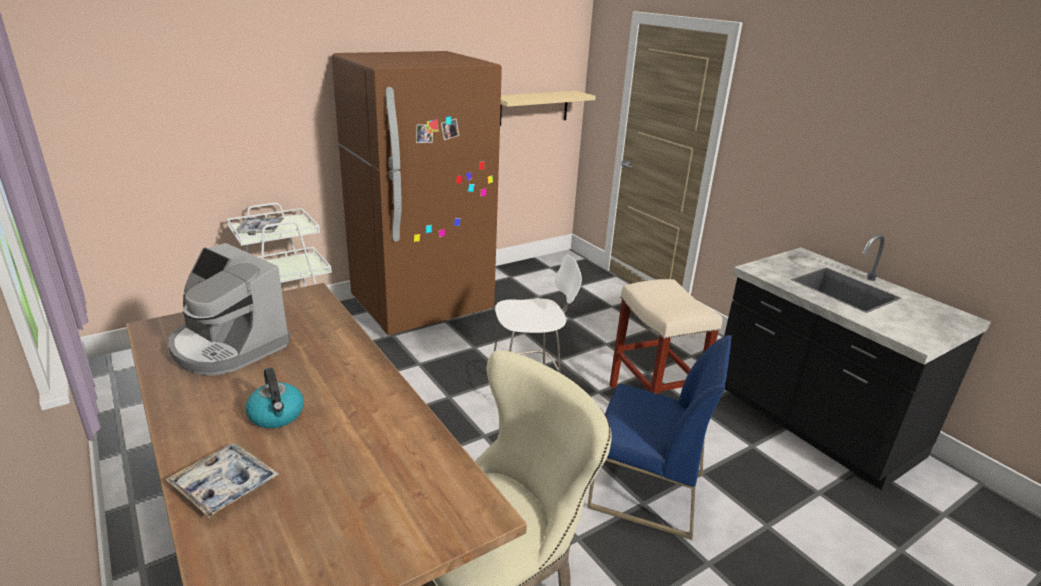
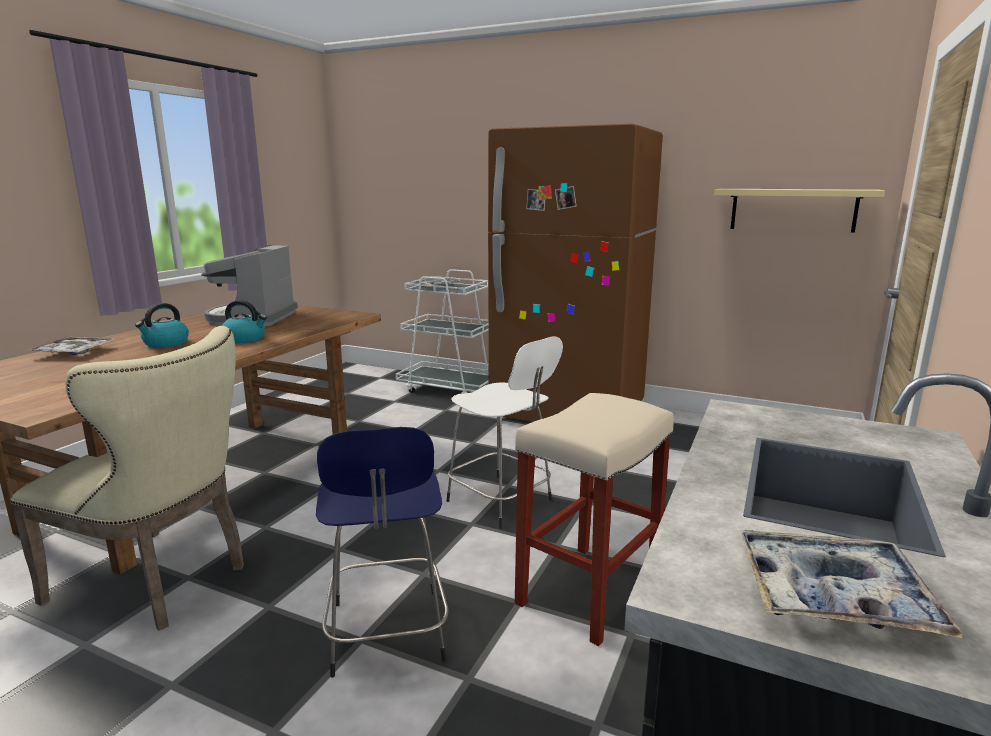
camera: 60 degrees right, 10 degrees down
(330, 366) = (245, 339): none -> kettle
(645, 491) = (387, 635): blue chair -> blue stool
(924, 323) = (833, 595): none -> tray

